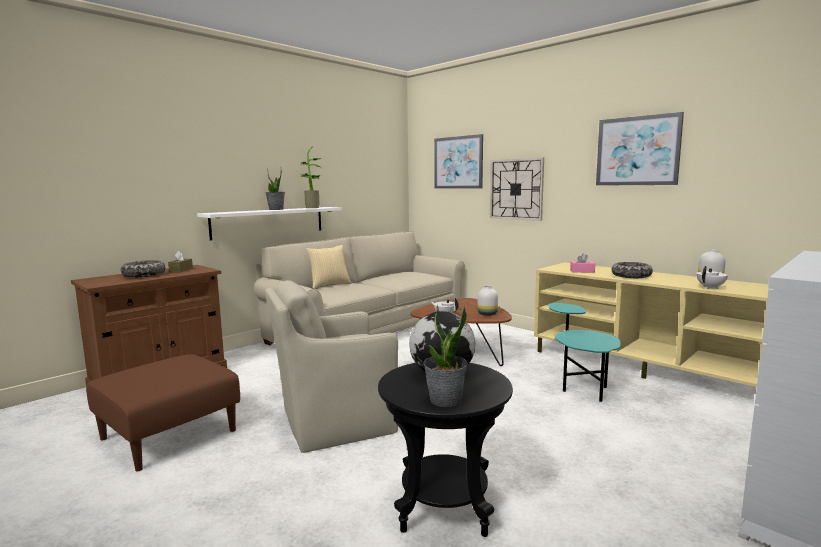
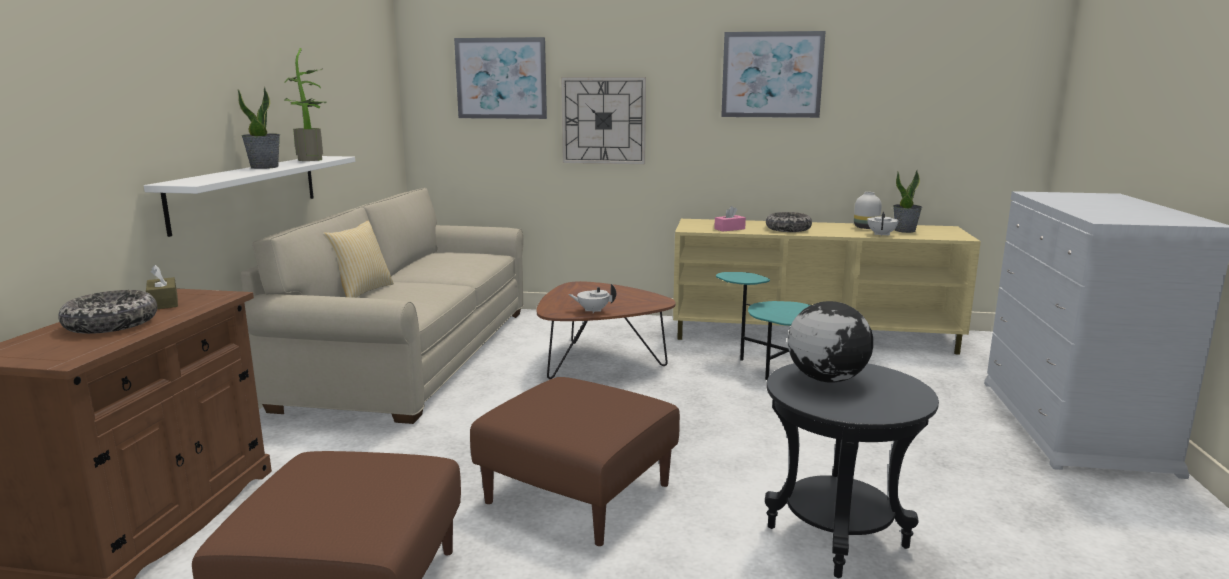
camera: 35 degrees left, 5 degrees up
(334, 423) = (577, 493): beige armchair -> brown ottoman
(445, 400) = (891, 405): potted plant -> potted plant (905, 230)
(487, 314) = (641, 300): white vase -> none

